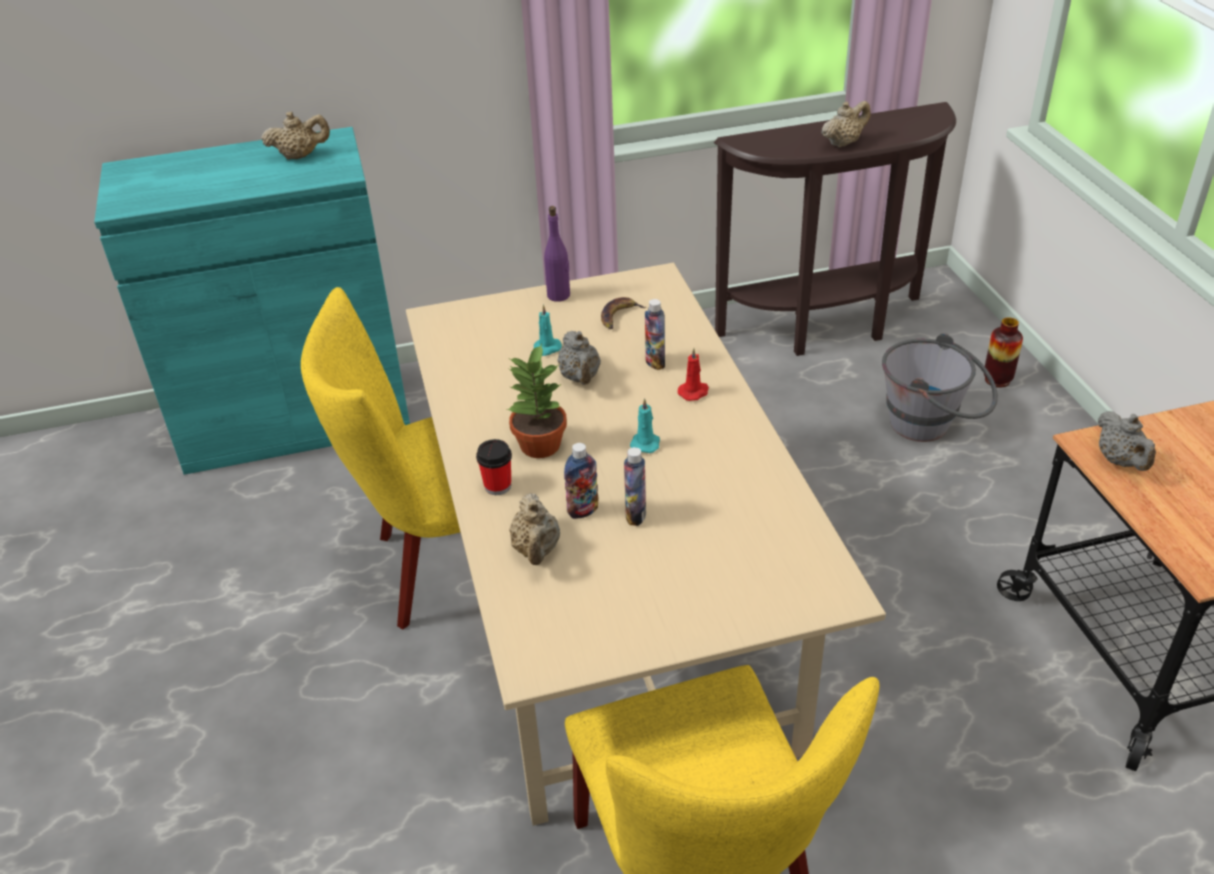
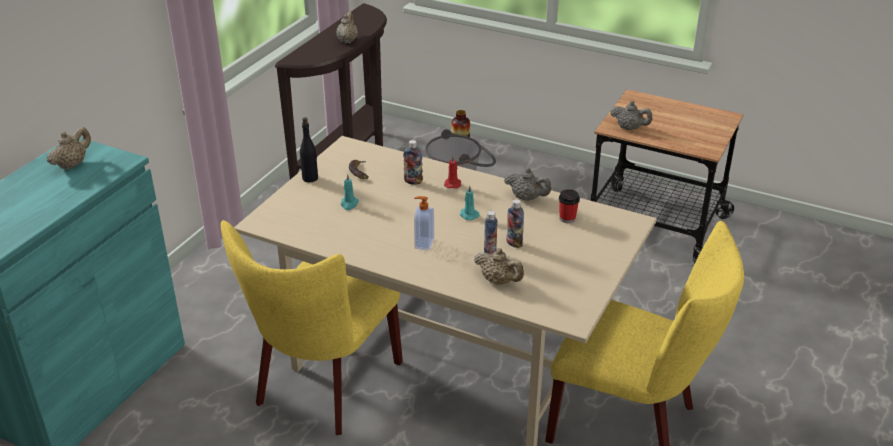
camera: 50 degrees left, 5 degrees down
(497, 486) = (435, 270): cup -> cup (567, 218)
(539, 445) = (423, 243): potted plant -> soap dispenser
(559, 295) = (310, 178): purple bottle -> black bottle
(580, 378) = (390, 206): grey teapot -> grey teapot (527, 198)

